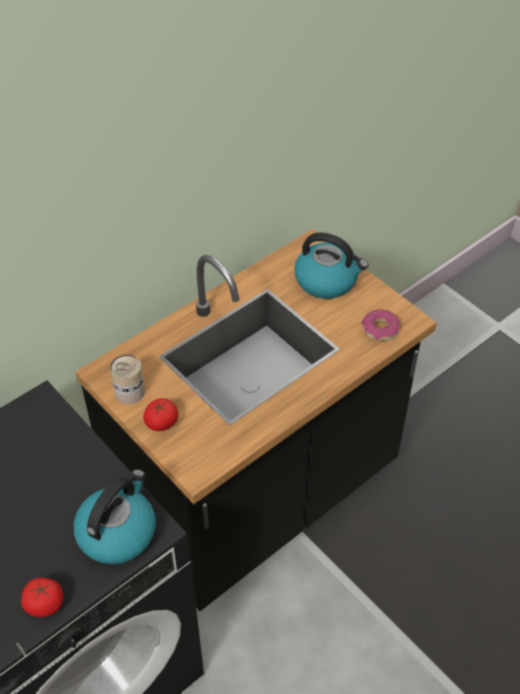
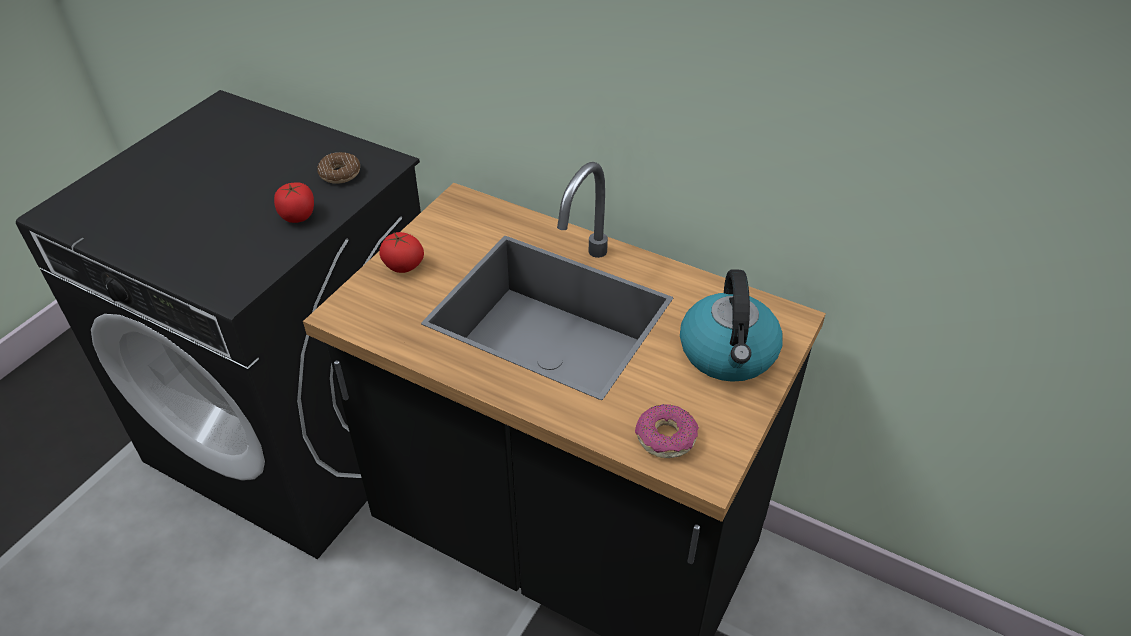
camera: 70 degrees right, 5 degrees down
(36, 435) = (340, 174): none -> donut
(45, 604) = (127, 242): tomato -> tomato (298, 216)
(117, 532) = (224, 265): kettle -> none
(129, 391) = (440, 228): can -> none

